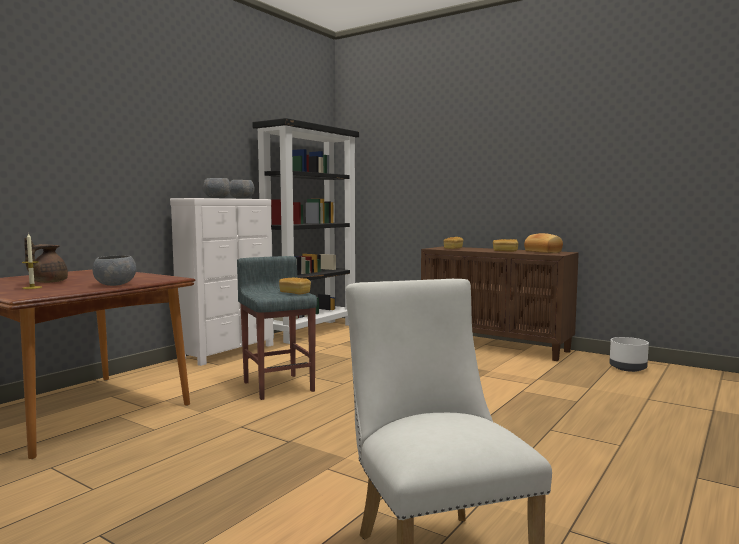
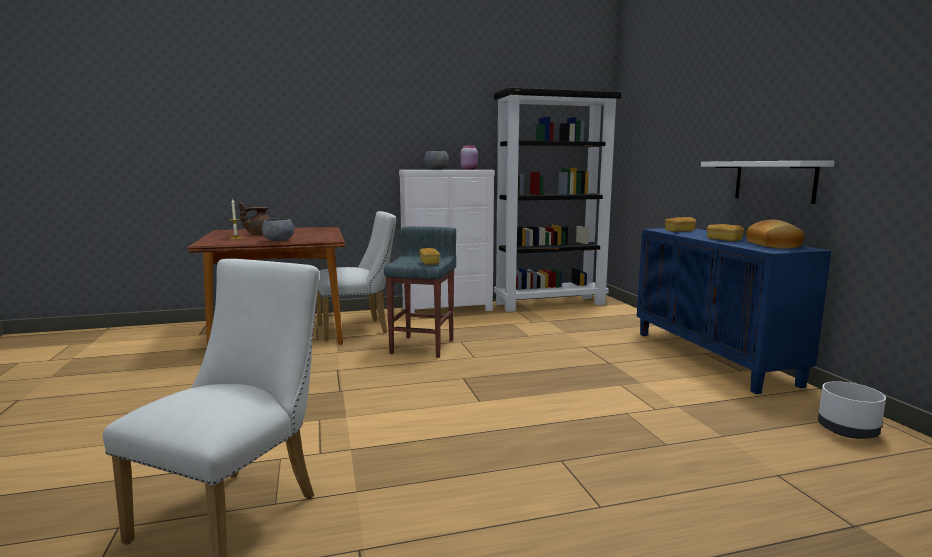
camera: 40 degrees right, 5 degrees up
(170, 387) = (358, 328): none -> white chair
(242, 198) = (469, 169): grey bowl -> pink jar
(495, 346) = (713, 358): brown cabinet -> blue cabinet
(521, 206) = (774, 181): none -> white shelf

